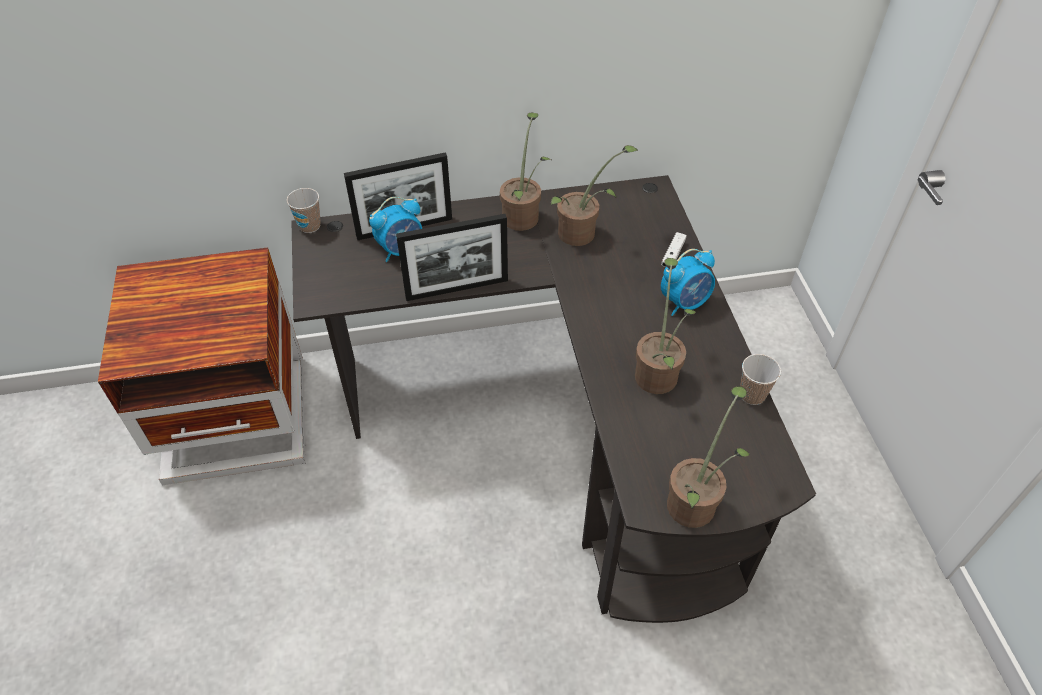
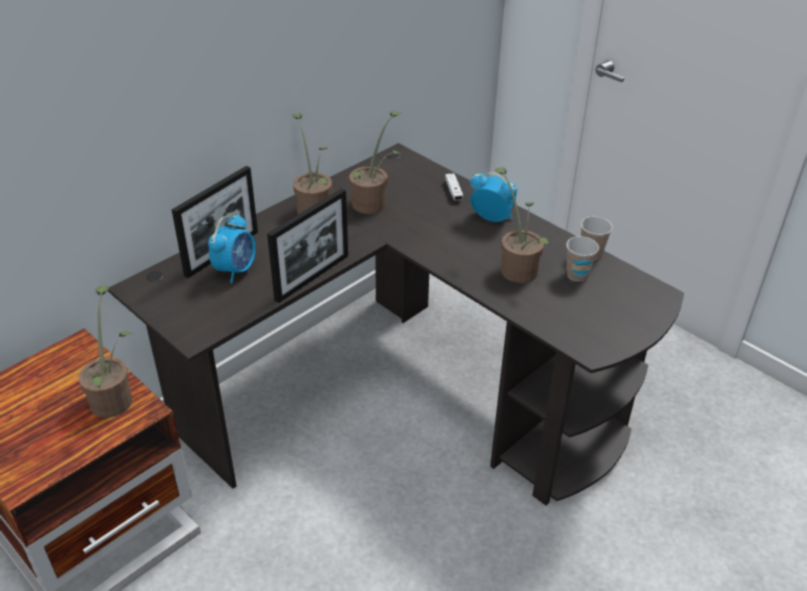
camera: 35 degrees left, 10 degrees down
(309, 226) = (131, 285): cup -> cup (577, 275)
(684, 302) = (492, 217): alarm clock -> alarm clock turned 90 degrees counterclockwise
(696, 501) = (620, 332): potted plant -> potted plant (114, 397)

